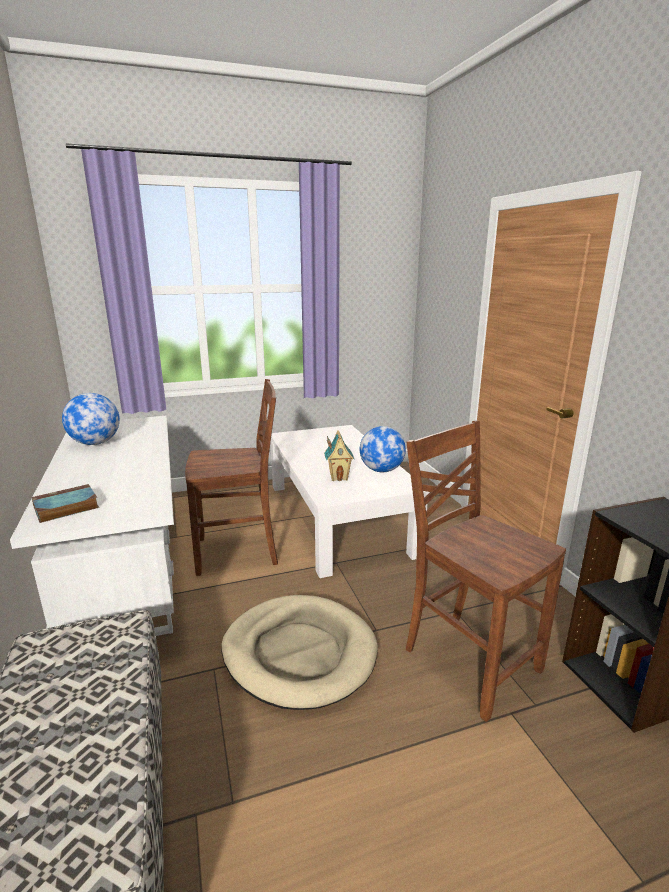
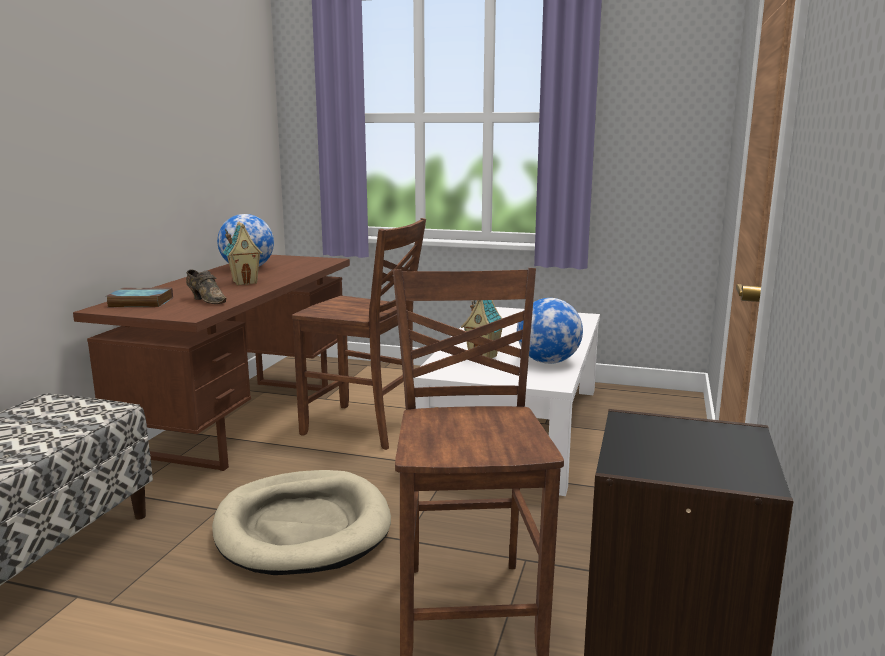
camera: 35 degrees right, 5 degrees down
(125, 459) = (245, 282): none -> toy house
(129, 578) = (244, 419): white desk -> brown desk
(131, 488) = (207, 300): none -> brown shoe

